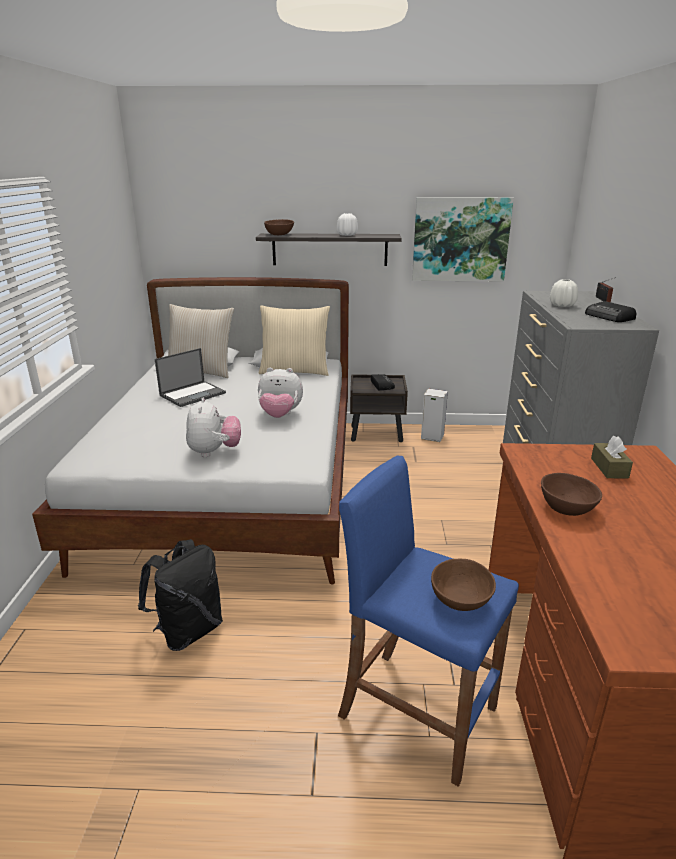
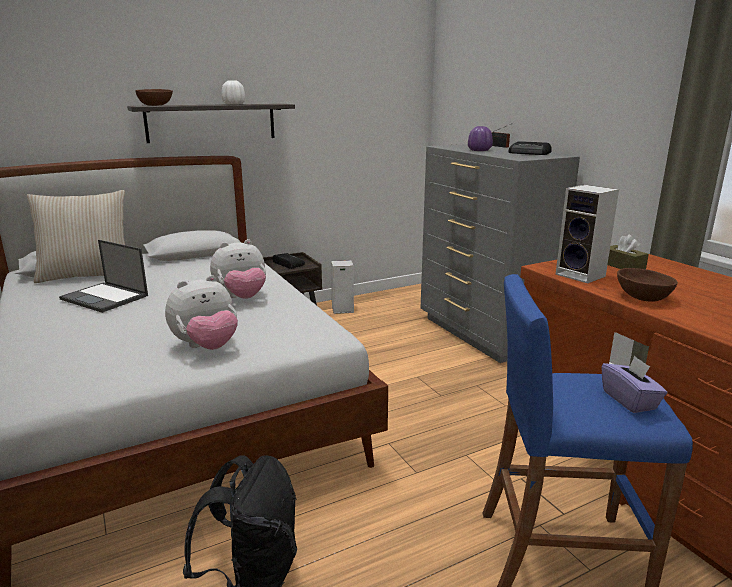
camera: 30 degrees left, 5 degrees down
(193, 394) = (105, 297): laptop -> laptop turned 105 degrees clockwise
(214, 452) = (206, 347): plush toy -> plush toy turned 90 degrees clockwise
(295, 371) = (206, 258): beige pillow -> none
(460, 239) = (341, 108): picture -> none
(460, 599) = (629, 400): brown bowl -> purple tissue box
(544, 468) = (582, 275): none -> speaker
(562, 305) = (479, 150): white vase -> purple vase

